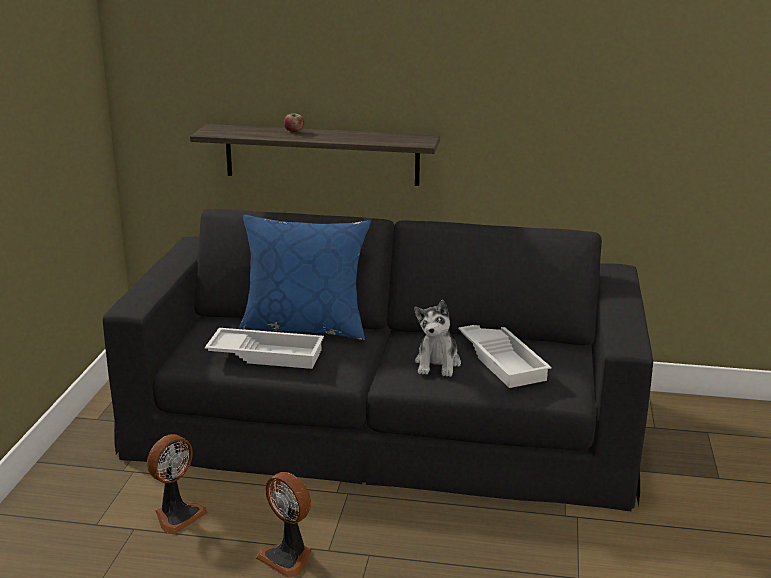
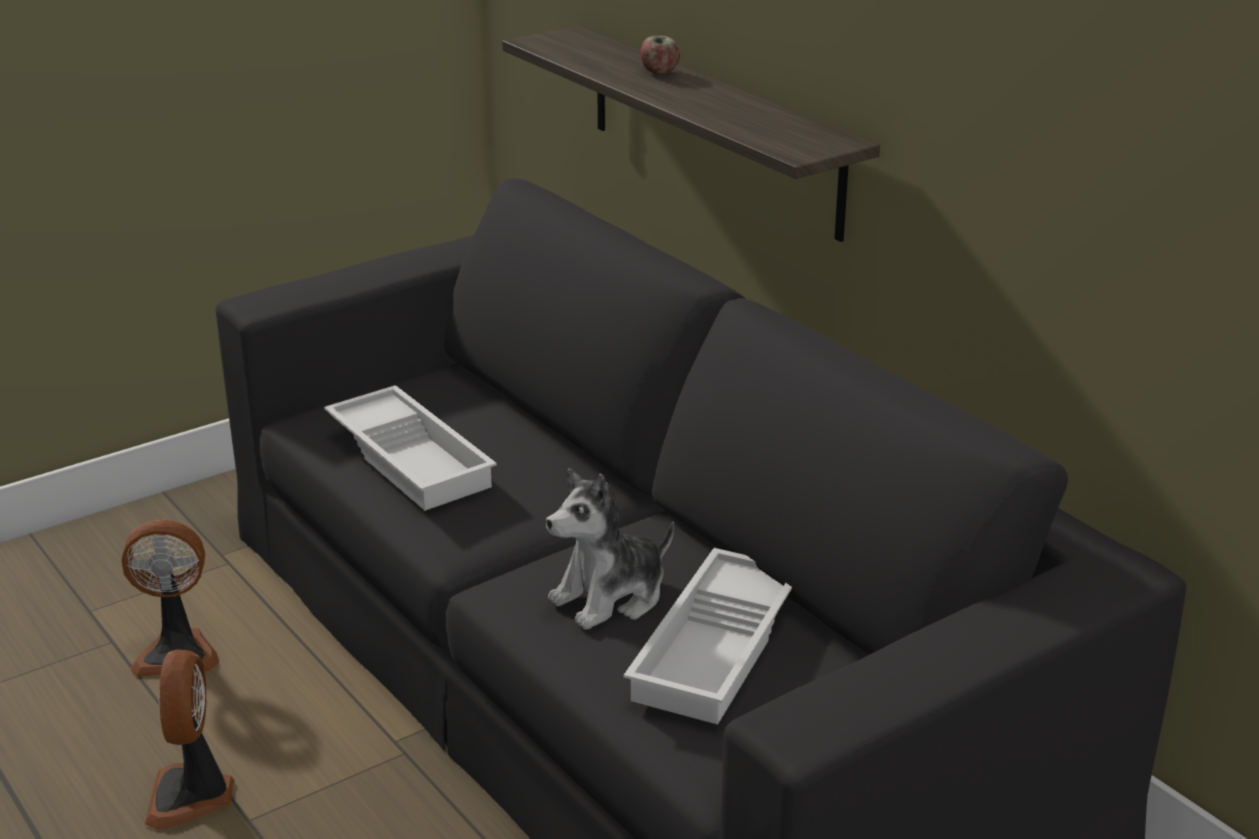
camera: 45 degrees right, 5 degrees up
(305, 327) = (538, 440): blue pillow -> none

